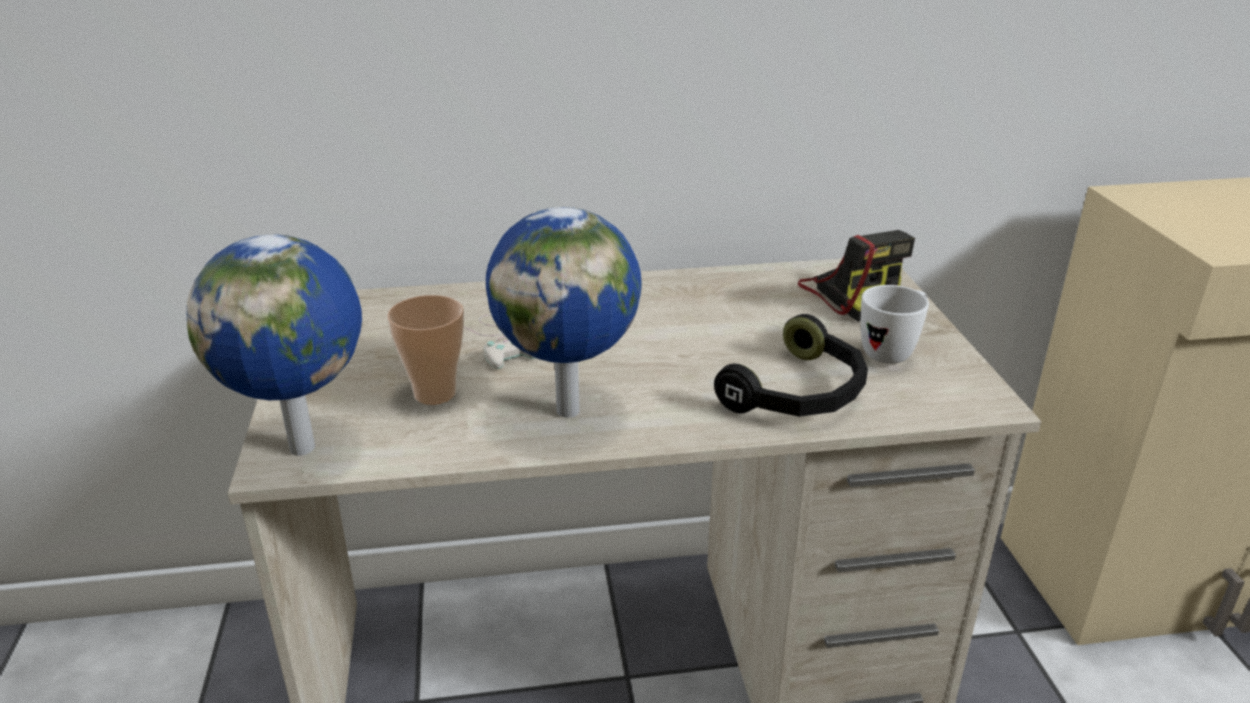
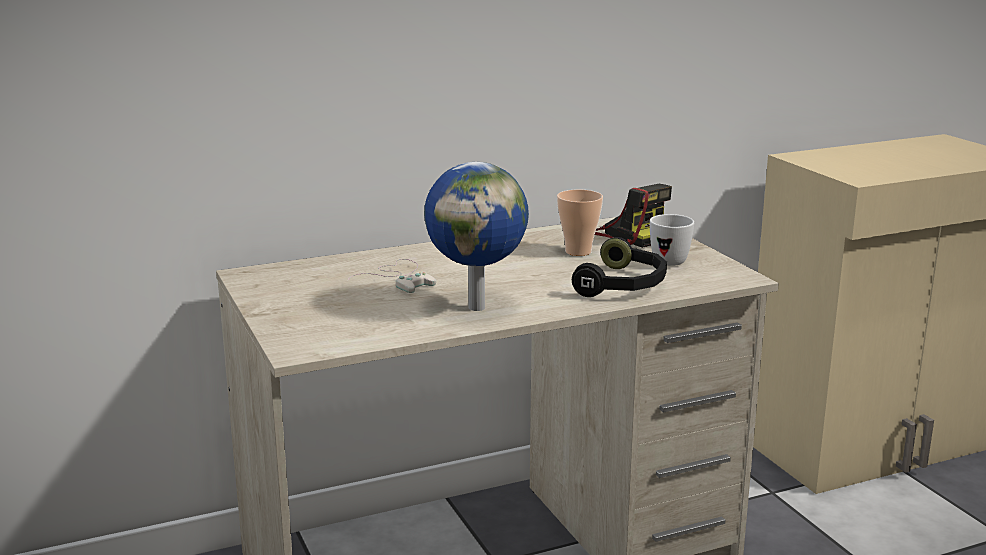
camera: 15 degrees left, 10 degrees down
(306, 447) = (309, 342): globe -> none
(435, 393) = (377, 309): cup -> cup (578, 251)

